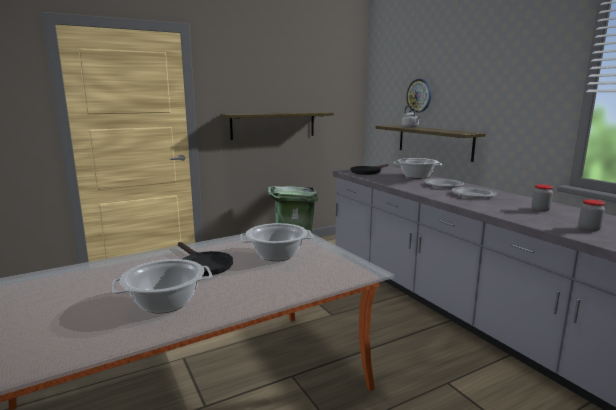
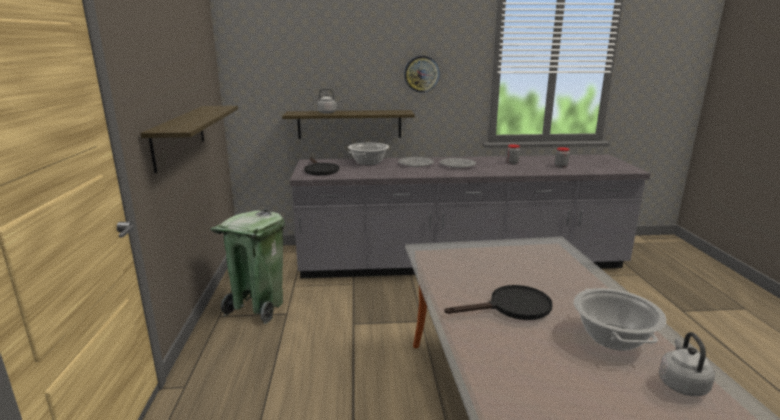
camera: 65 degrees left, 5 degrees up
(92, 331) = (681, 383): none -> grey kettle
(276, 255) = (501, 268): cooking pot -> none
(419, 95) = (321, 76): wall clock -> wall clock (421, 74)

